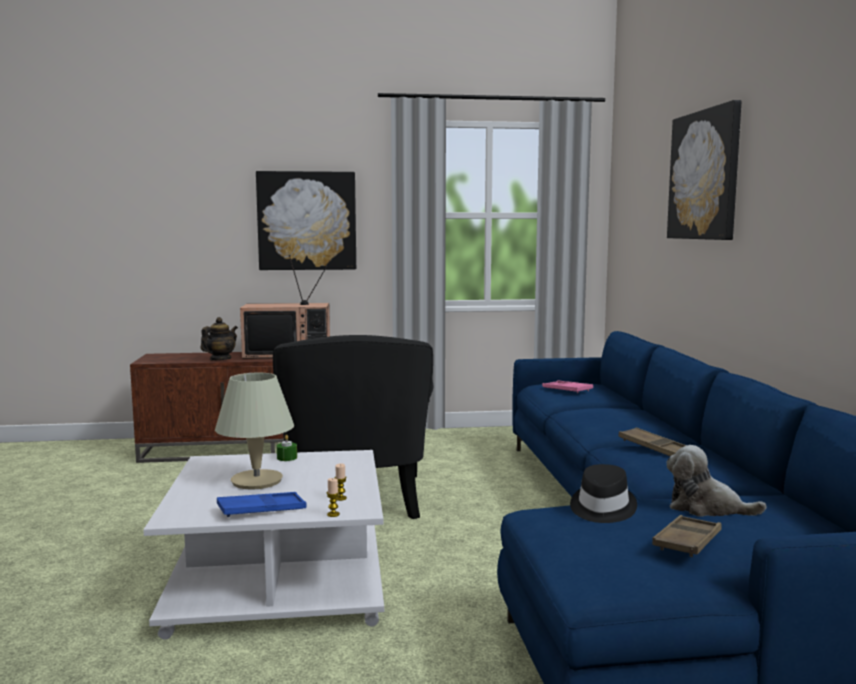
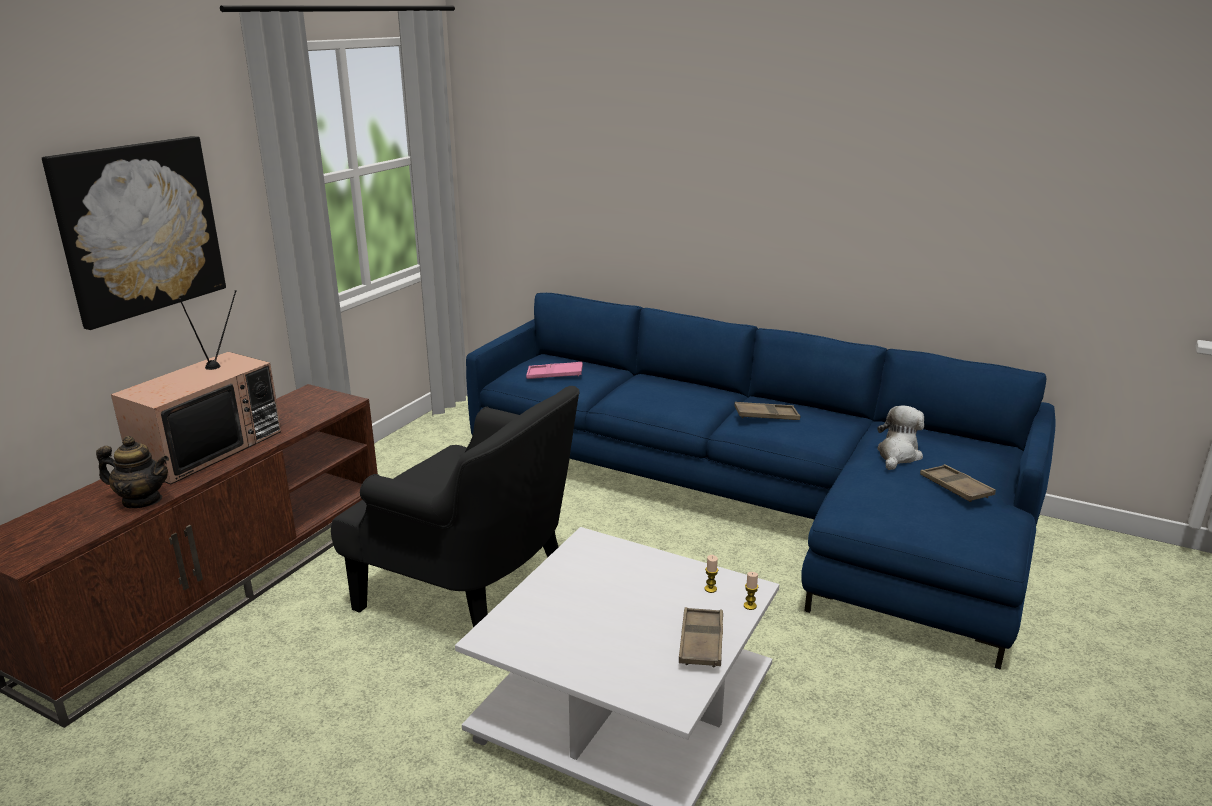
camera: 55 degrees left, 15 degrees up
(220, 359) = (142, 500): teapot -> teapot turned 120 degrees clockwise
(257, 481) = (607, 622): beige table lamp -> none
(261, 510) = (701, 642): blue tray -> brown tray
(287, 458) = (548, 582): green candle -> none
(601, 508) = (869, 488): black hat -> none
(705, 175) = (672, 133): picture -> none
(706, 508) = (897, 455): plush toy -> plush toy turned 150 degrees clockwise

